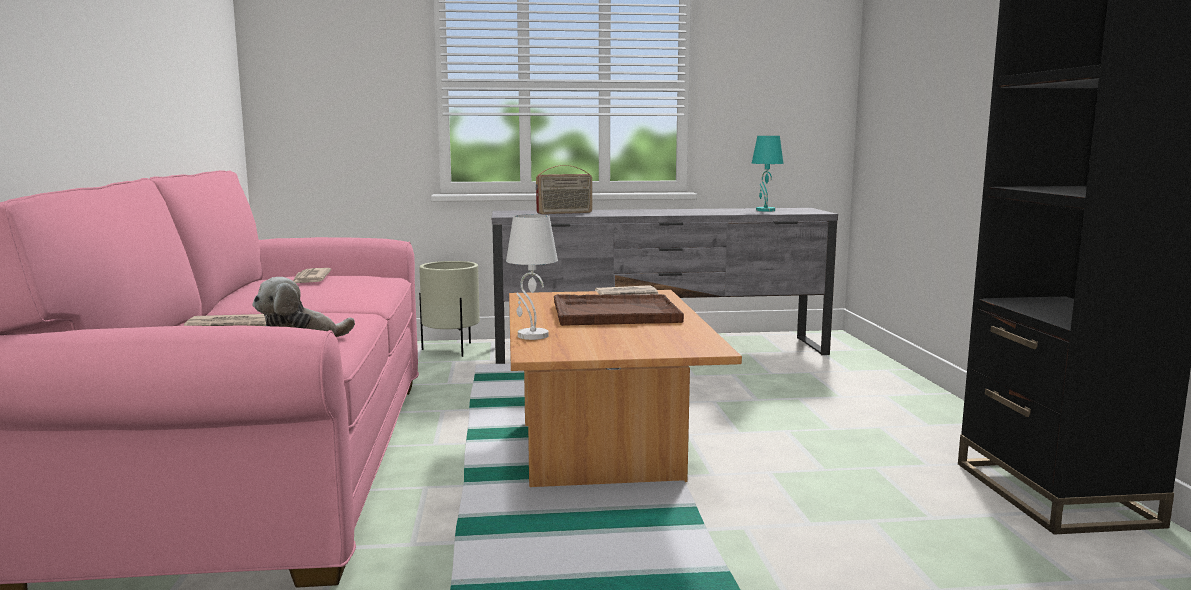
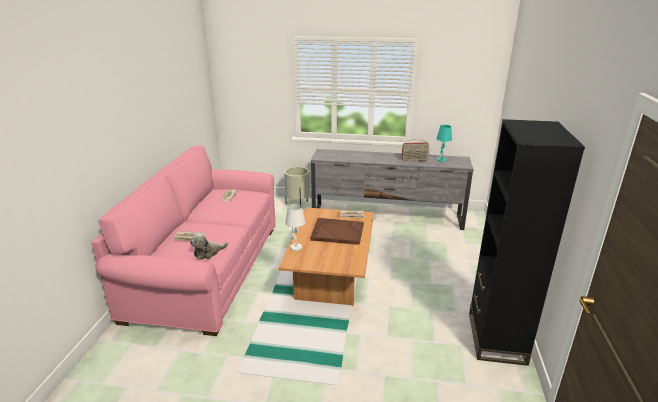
camera: 15 degrees right, 15 degrees up
(564, 213) = (345, 156): radio -> radio (414, 160)

